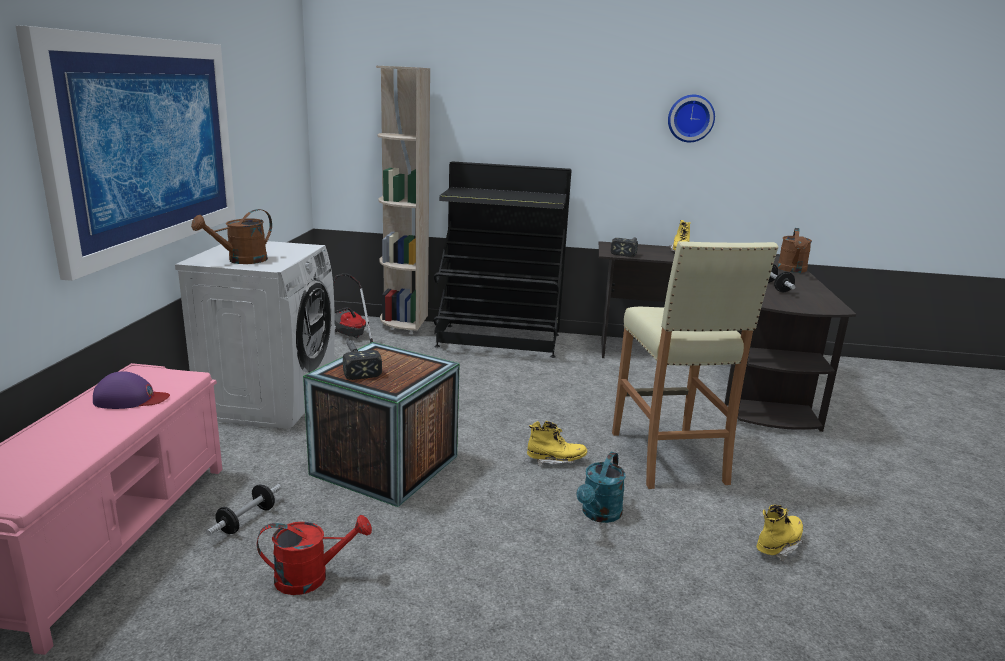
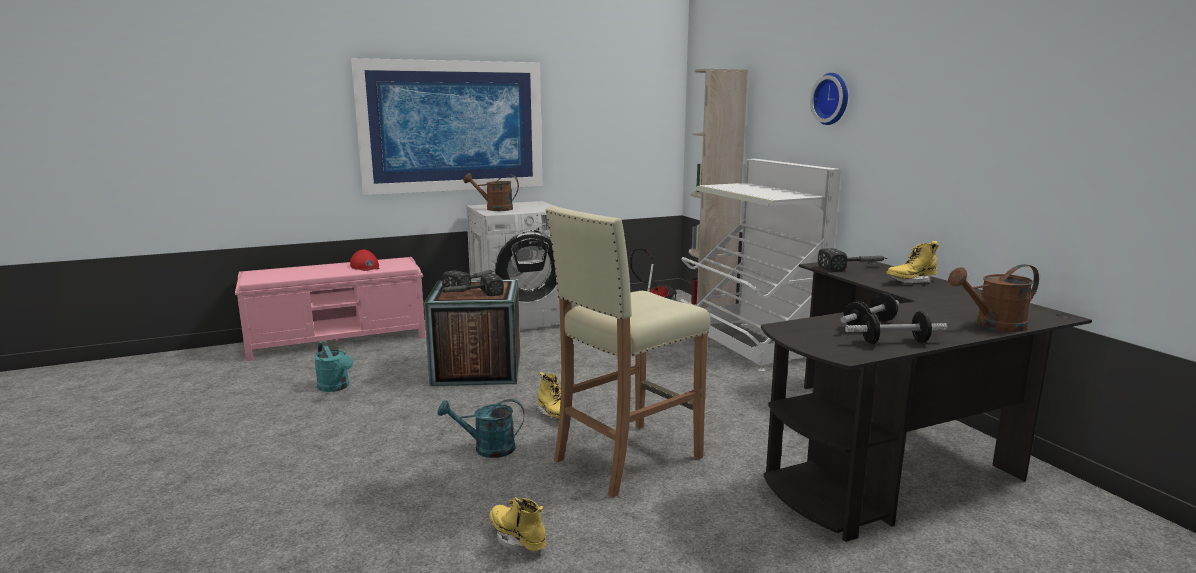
camera: 60 degrees right, 5 degrees down
(130, 399) = (365, 267): purple cap -> red cap
(246, 520) = (379, 358): dumbbell -> dumbbell (894, 342)
(311, 577) = (336, 387): red watering can -> turquoise watering can
(403, 375) = (470, 295): none -> hammer
(498, 342) = (747, 345): black shoe rack -> white shoe rack
(690, 118) = (962, 105): wall clock -> wall clock (833, 99)
(778, 546) = (518, 539): yellow boot -> yellow boot turned 150 degrees counterclockwise

